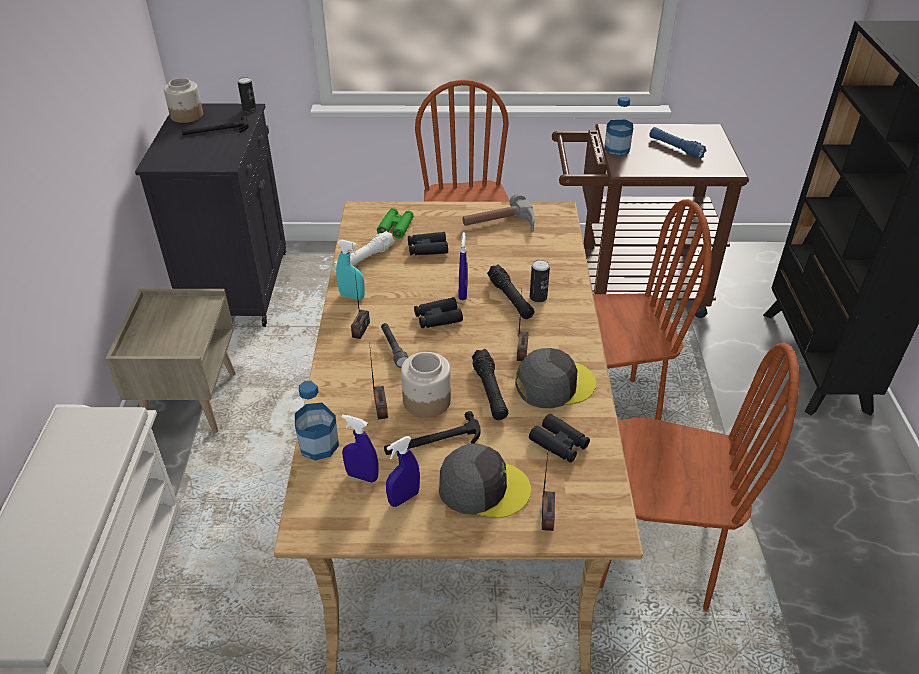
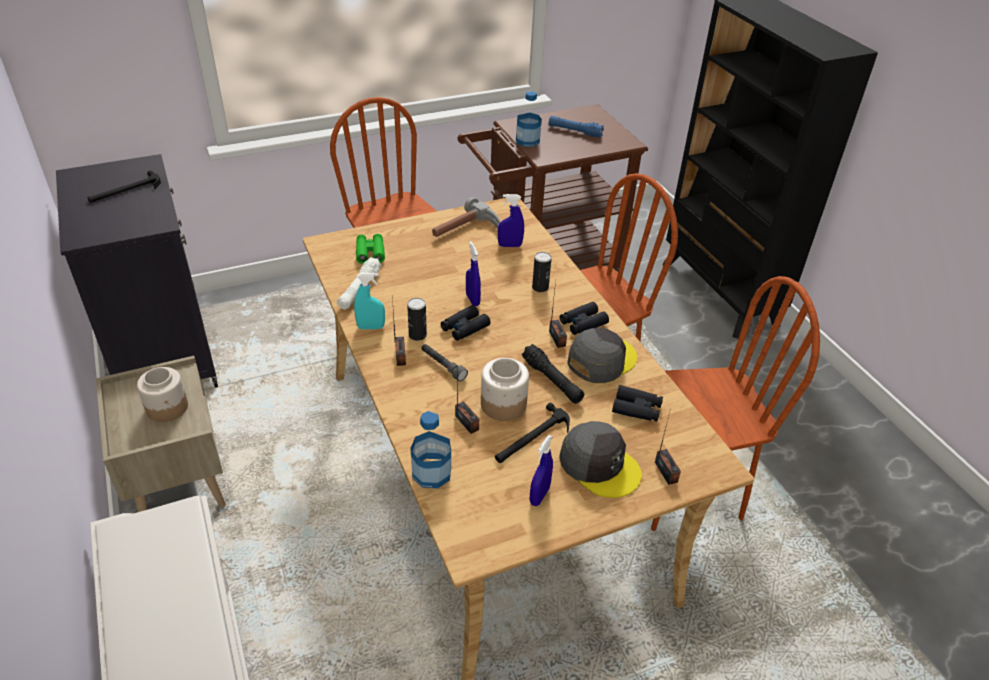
camera: 25 degrees left, 0 degrees up
(187, 116) = (80, 181): jar -> jar (167, 408)
(249, 109) = (148, 162): can -> can (417, 335)
(362, 476) = (490, 489): blue spray bottle -> blue spray bottle (510, 245)
(427, 248) = (413, 266): black binoculars -> black binoculars (583, 323)
(483, 487) = (599, 465): grey cap -> grey cap turned 60 degrees clockwise
(510, 298) = (517, 294): black flashlight -> none

